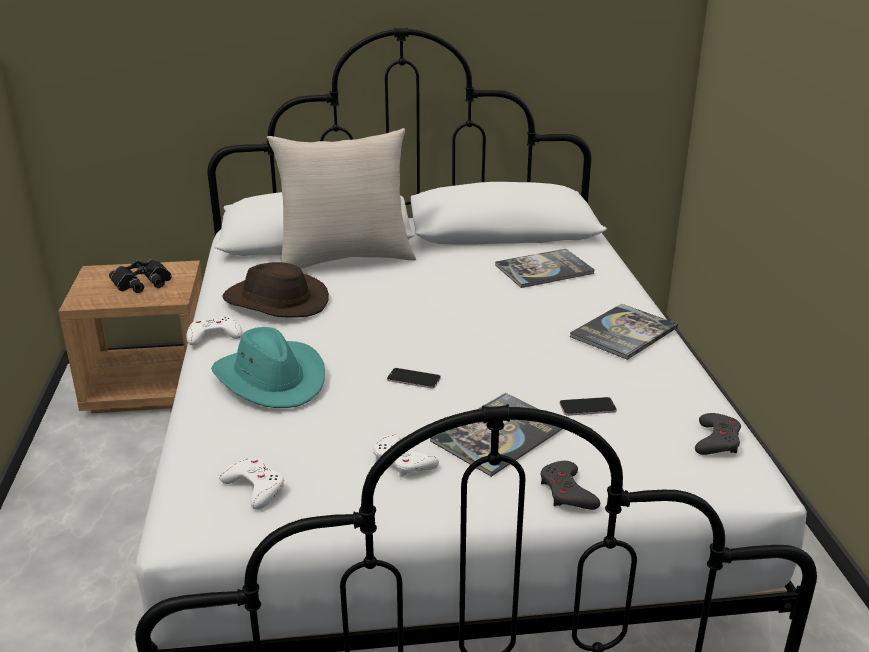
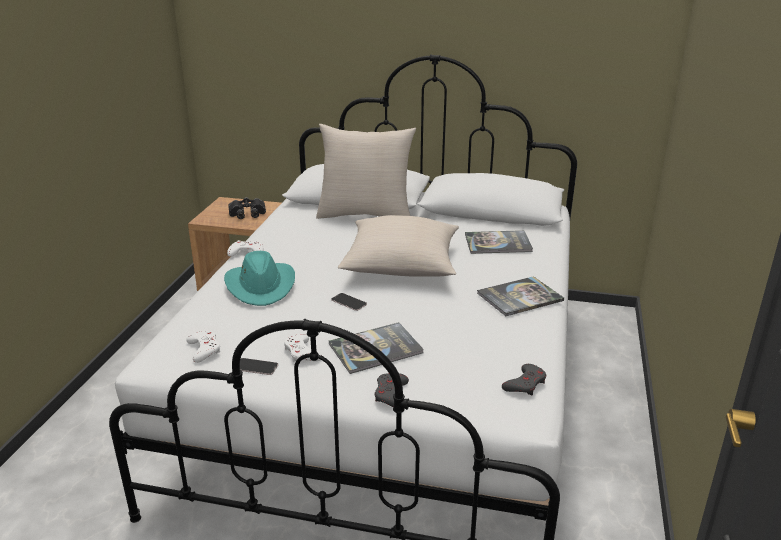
camera: 20 degrees right, 0 degrees up
(275, 302) = (299, 237): brown hat -> none
(444, 316) = (401, 264): none -> beige pillow
(587, 407) = (450, 343): phone -> phone (256, 367)

